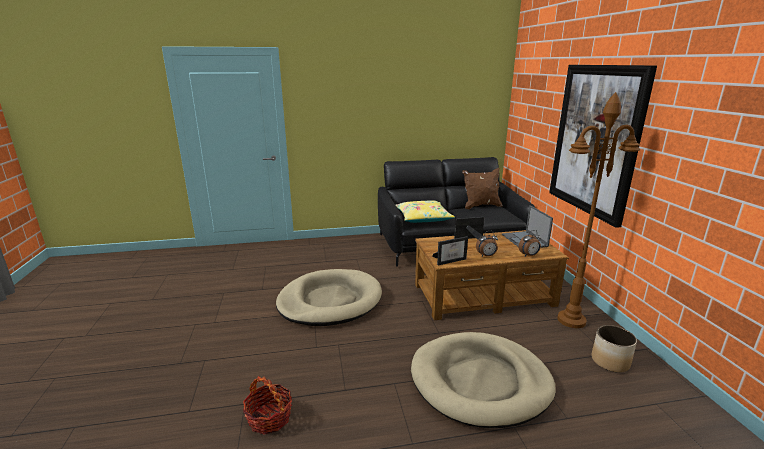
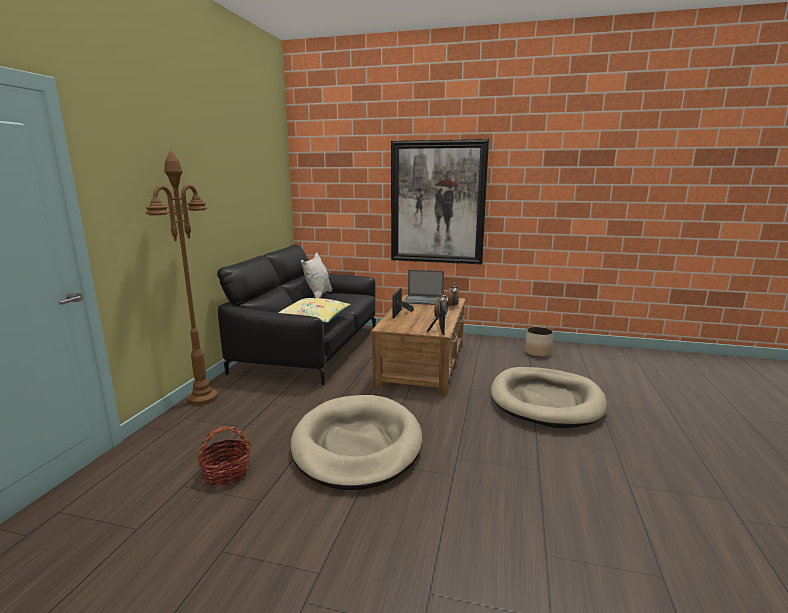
camera: 65 degrees left, 5 degrees down
(269, 418) = (575, 534): basket -> basket (226, 473)
(480, 206) = (318, 296): brown pillow -> white pillow
(571, 320) = (483, 346): brown floor lamp -> brown floor lamp (203, 398)

